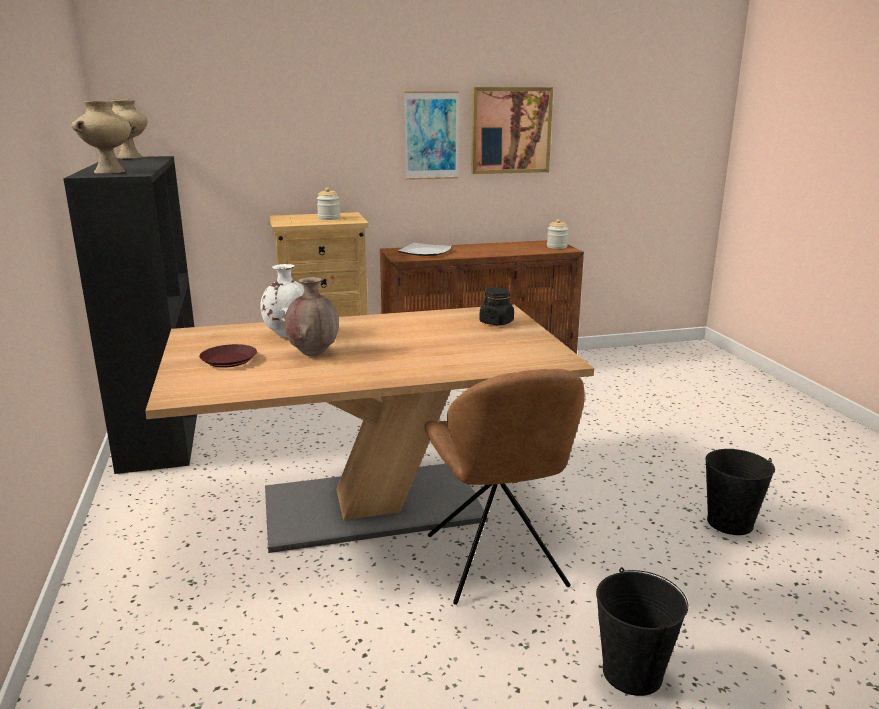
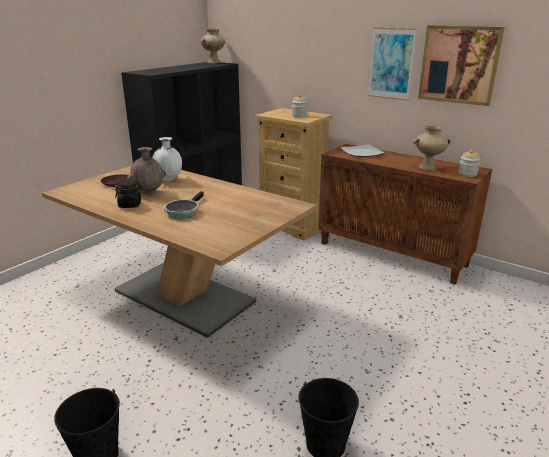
camera: 50 degrees right, 5 degrees up
(109, 172) = (152, 71): beige vase -> beige vase (428, 167)
(422, 352) = (183, 211): none -> frying pan
(496, 322) = (268, 211): black jar -> black jar (130, 205)
(496, 564) = (166, 359): brown chair -> none

